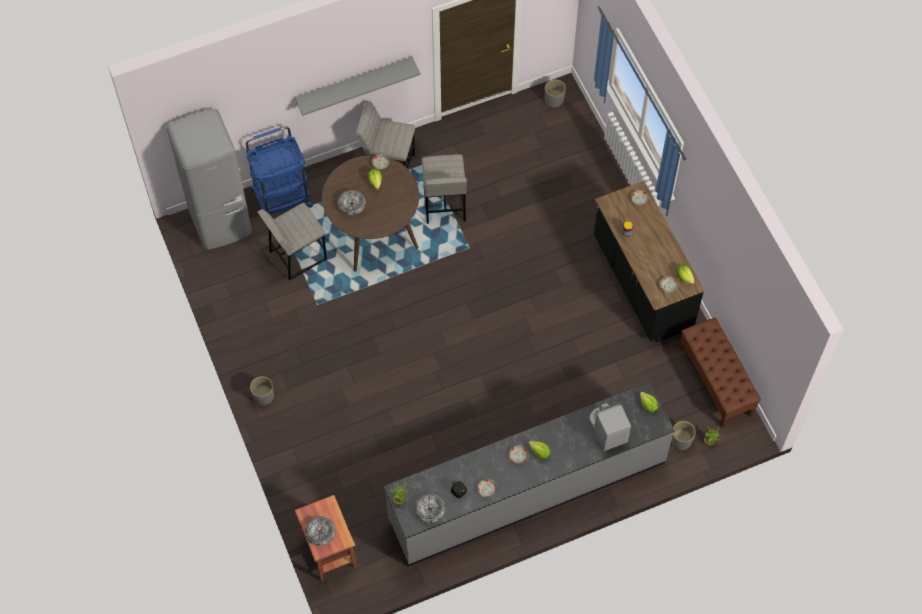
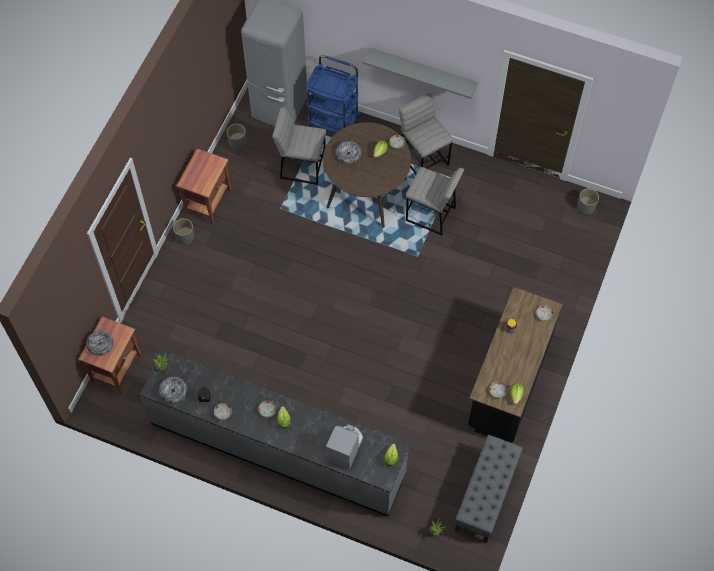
camera: 45 degrees right, 0 degrees up
(250, 351) = (208, 202): none -> nightstand
(444, 205) = (432, 214): grey chair -> grey chair turned 105 degrees counterclockwise
(681, 440) = (416, 512): grey planter -> grey planter (237, 142)
(715, 382) = (486, 496): brown bench -> grey bench

